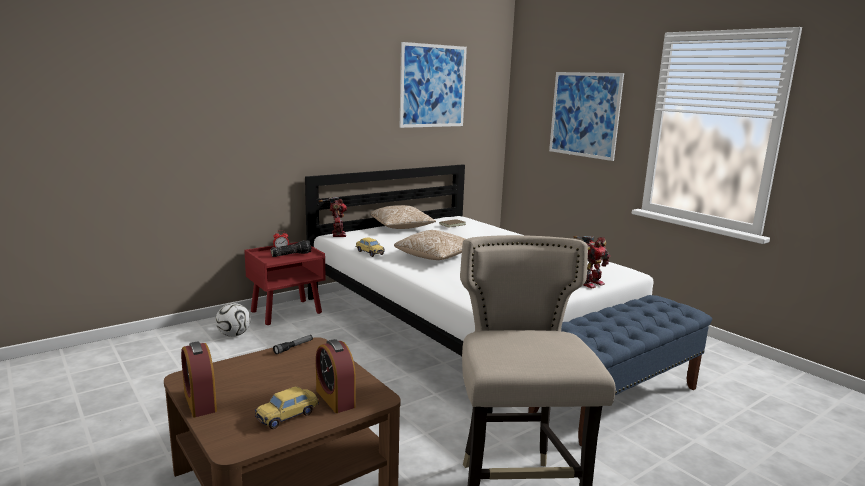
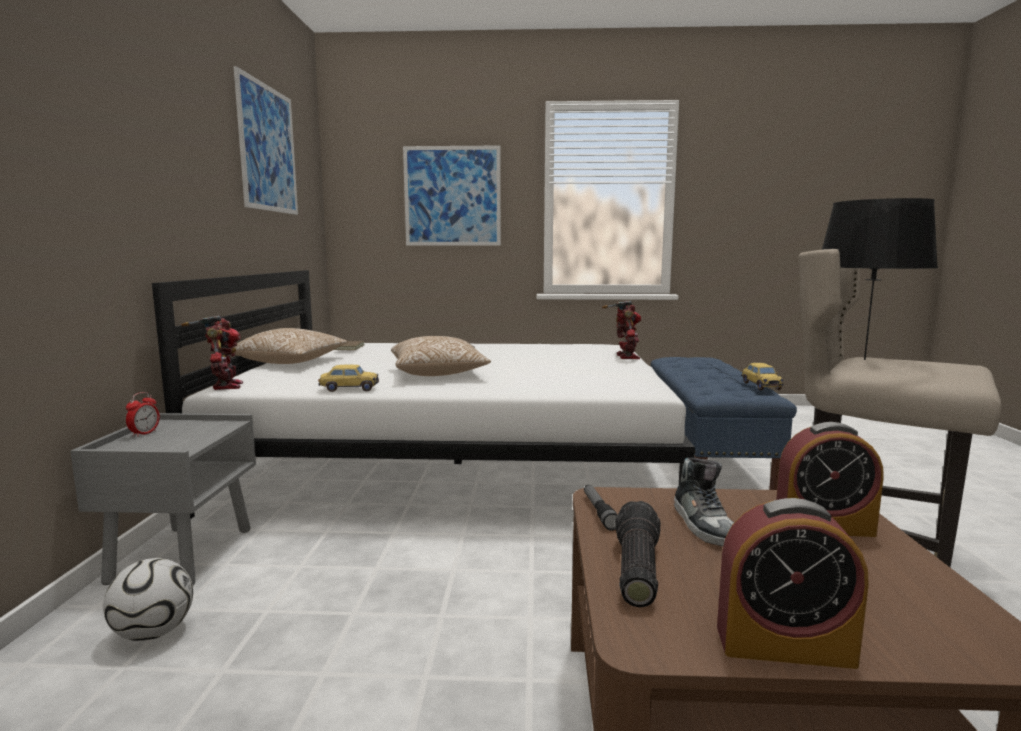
camera: 50 degrees left, 5 degrees down
(287, 312) = (183, 554): red nightstand -> grey nightstand
(288, 416) = (878, 572): toy car -> toy car (760, 386)
(291, 254) = (187, 433): flashlight -> flashlight (634, 569)
(304, 371) = (704, 524): none -> shoe
(337, 234) = (224, 386): toy robot -> toy robot turned 45 degrees clockwise
(525, 332) = (865, 360): none -> black table lamp

